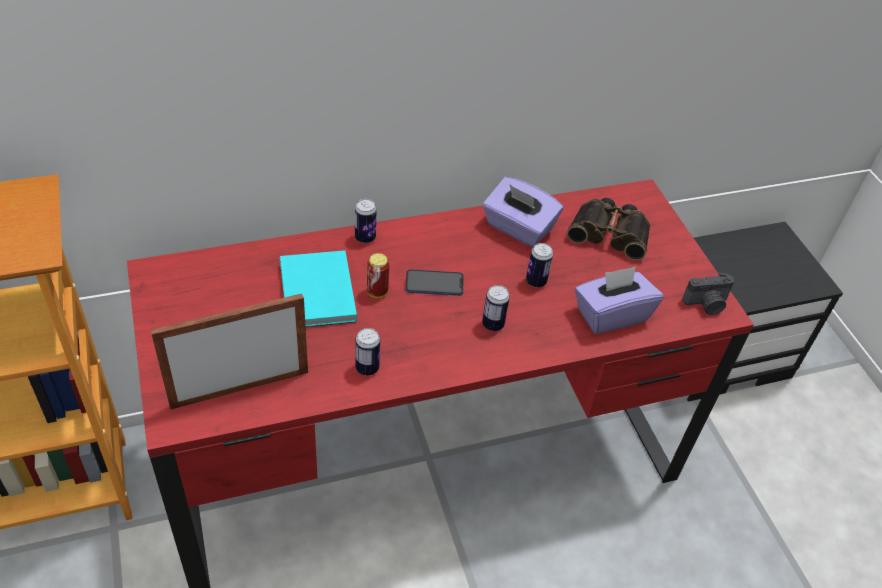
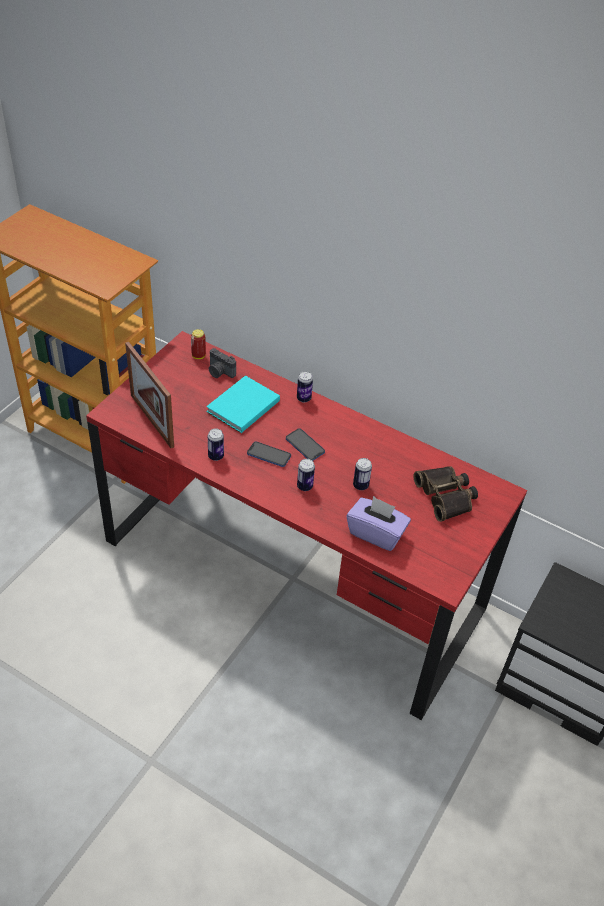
camera: 50 degrees right, 0 degrees up
(240, 388) = (152, 420): picture frame -> picture frame turned 150 degrees counterclockwise
(377, 292) = (271, 427): can -> can (198, 356)
(416, 322) = (269, 455): none -> phone
(518, 228) = (394, 454): purple tissue box -> none
(706, 304) = (443, 574): camera -> camera (219, 372)

